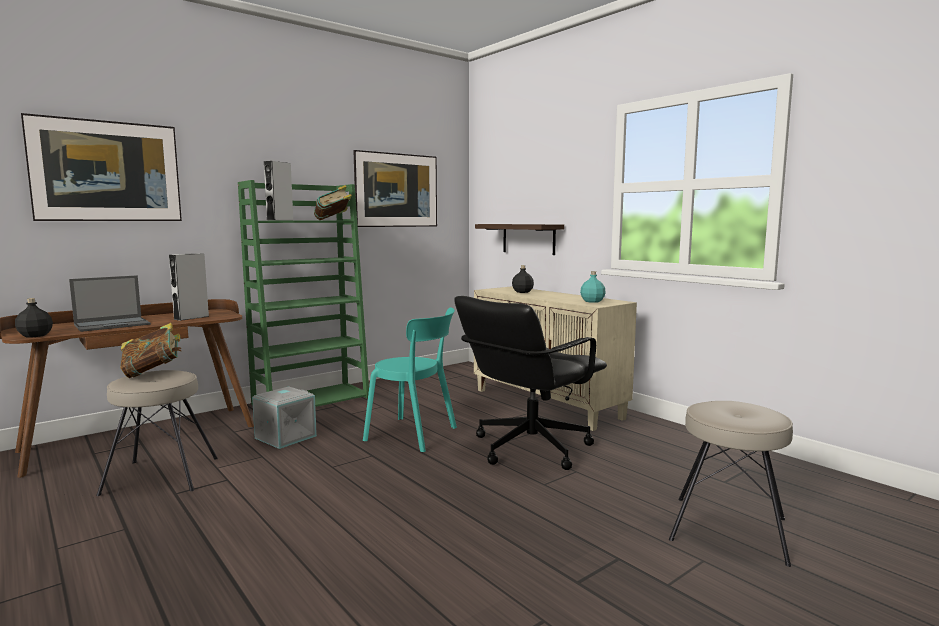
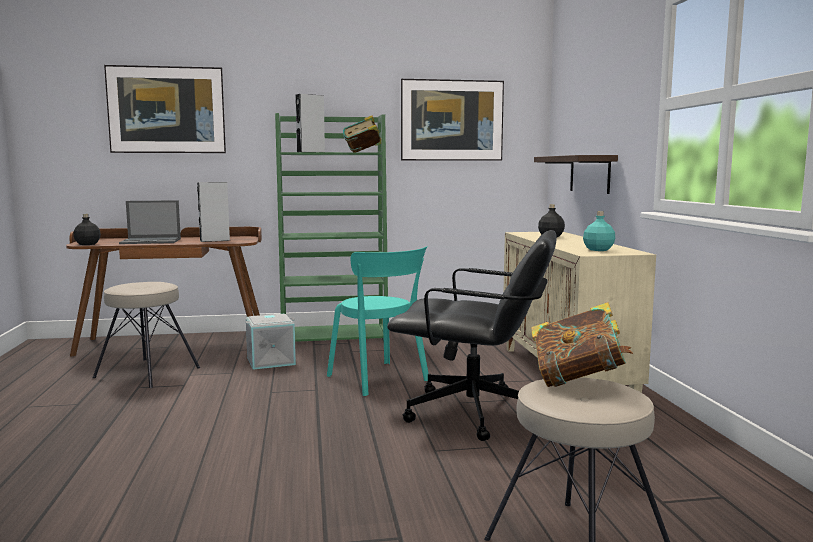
camera: 30 degrees right, 0 degrees up
(153, 373) = (148, 282): book -> book (577, 381)
(529, 448) = (474, 414): black office chair -> black office chair turned 150 degrees counterclockwise

